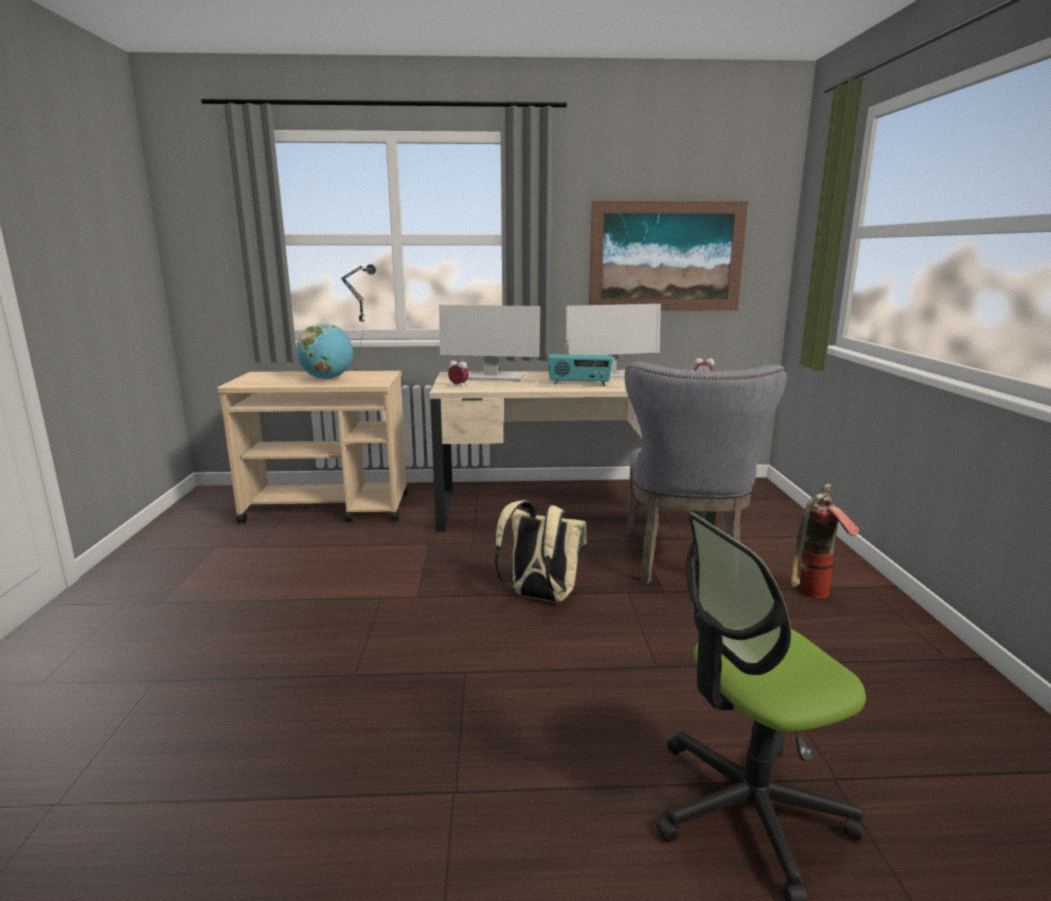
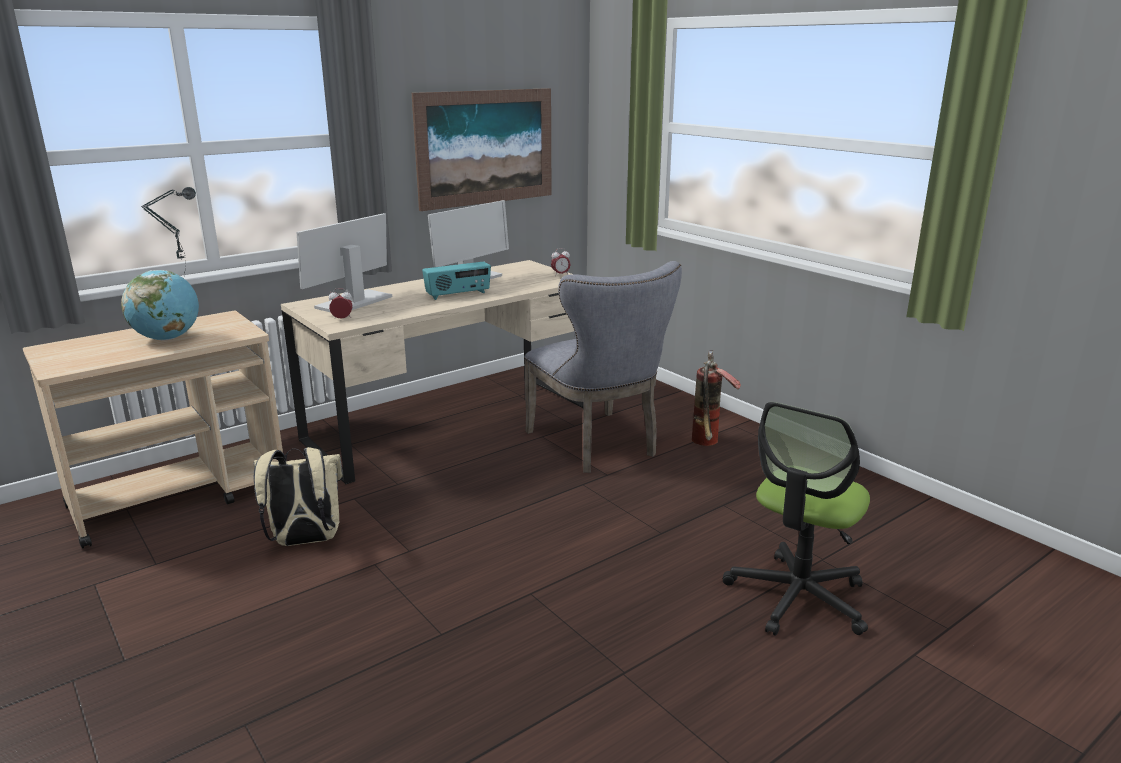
camera: 35 degrees left, 5 degrees up
(490, 377) = (354, 302): monitor -> monitor turned 150 degrees clockwise
(539, 597) = (518, 512): beige backpack -> beige backpack (305, 541)

